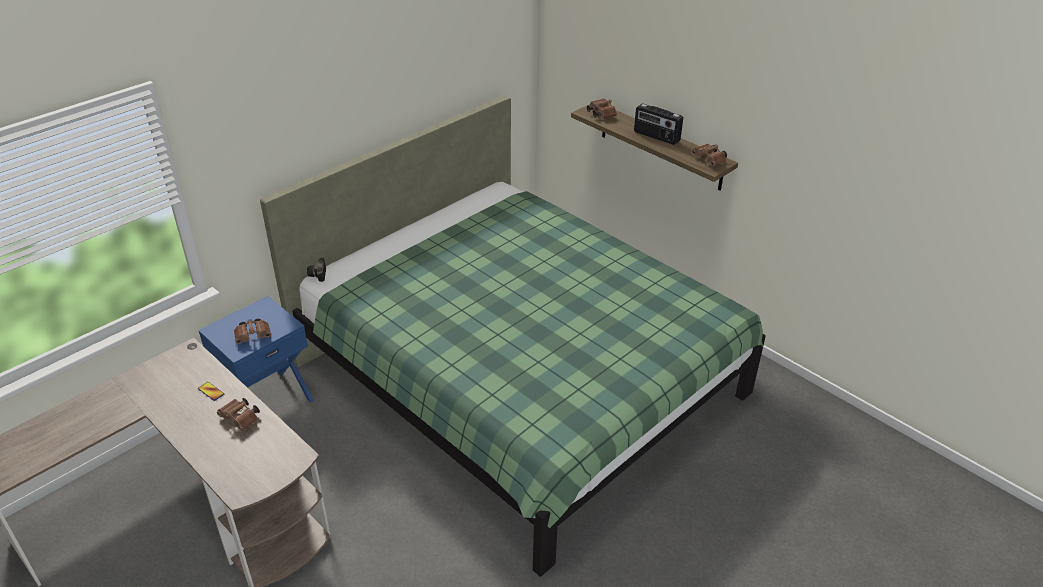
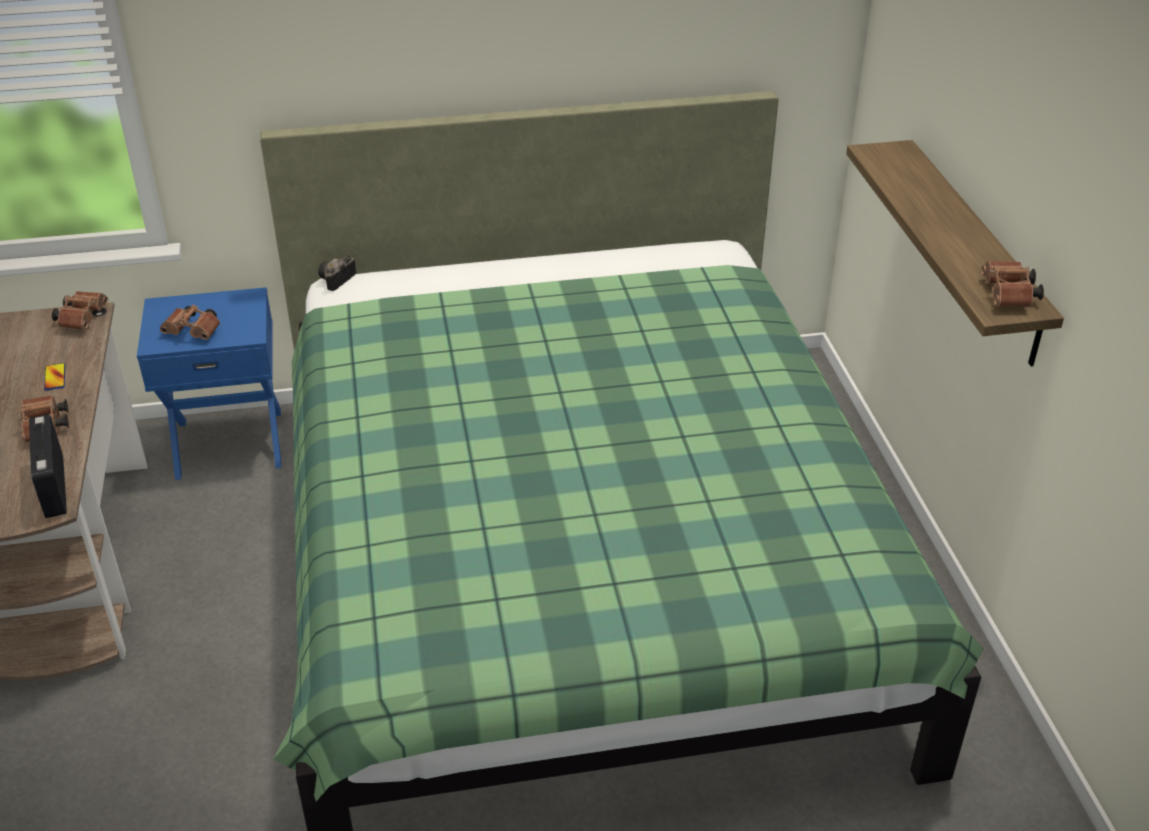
camera: 35 degrees right, 0 degrees up
(600, 114) = (896, 161): brown binoculars -> brown binoculars (83, 318)
(656, 137) = (953, 226): radio -> radio (53, 487)

